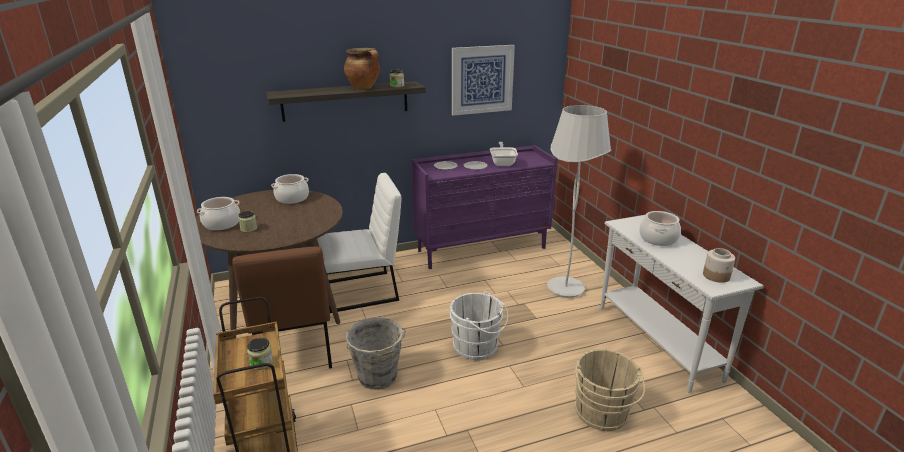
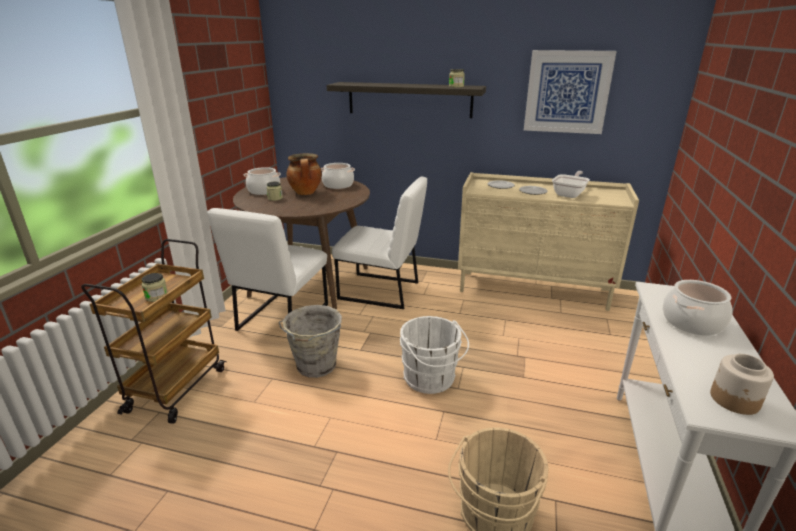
camera: 35 degrees right, 0 degrees up
(295, 350) = (281, 318): brown chair -> white chair
(364, 88) = (421, 85): cooking pot -> cooking pot (306, 193)
(482, 249) = (533, 290): purple cabinet -> beige cabinet
(565, 288) = (591, 360): white floor lamp -> none

